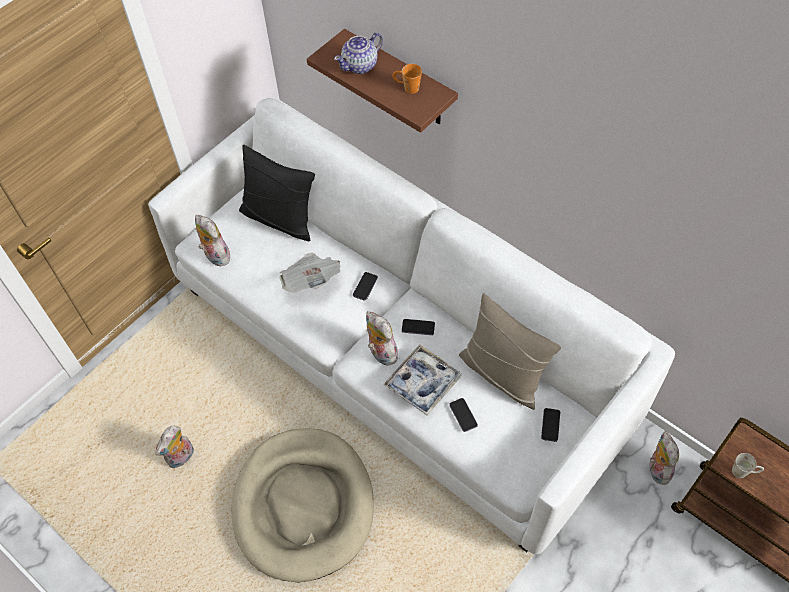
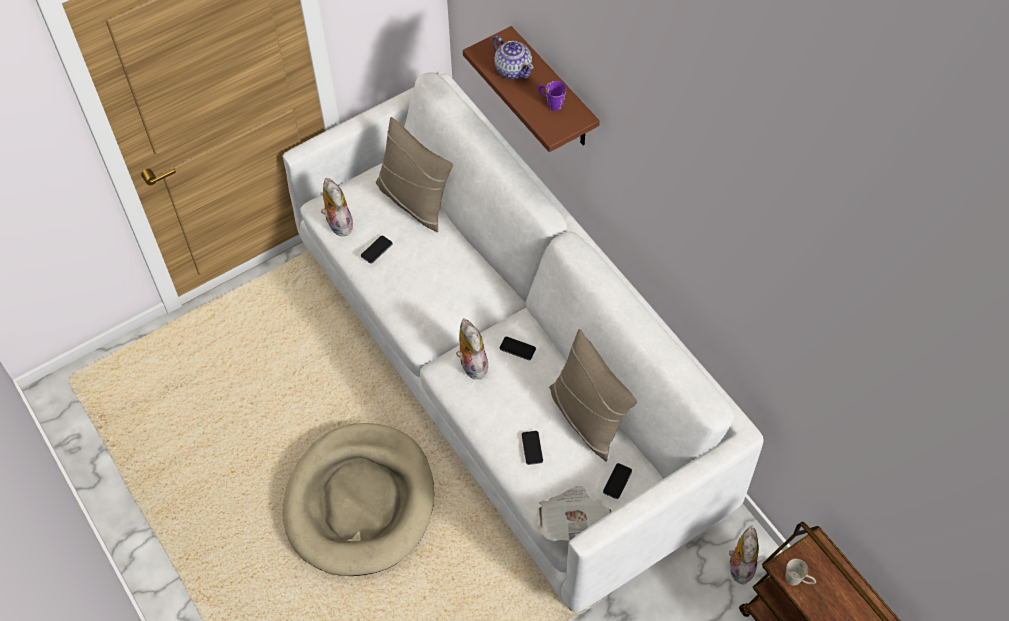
camera: 15 degrees right, 0 degrees up
(181, 458) = (254, 422): plush toy -> none
(280, 218) = (414, 201): black pillow -> beige pillow
(311, 281) = (425, 274): newspaper -> newspaper (572, 523)
(360, 65) = (513, 69): teapot -> teapot turned 105 degrees counterclockwise
(365, 287) = (477, 293): phone -> phone (376, 250)
(407, 87) = (550, 103): orange mug -> purple mug
(423, 383) = (502, 406): tray -> none

